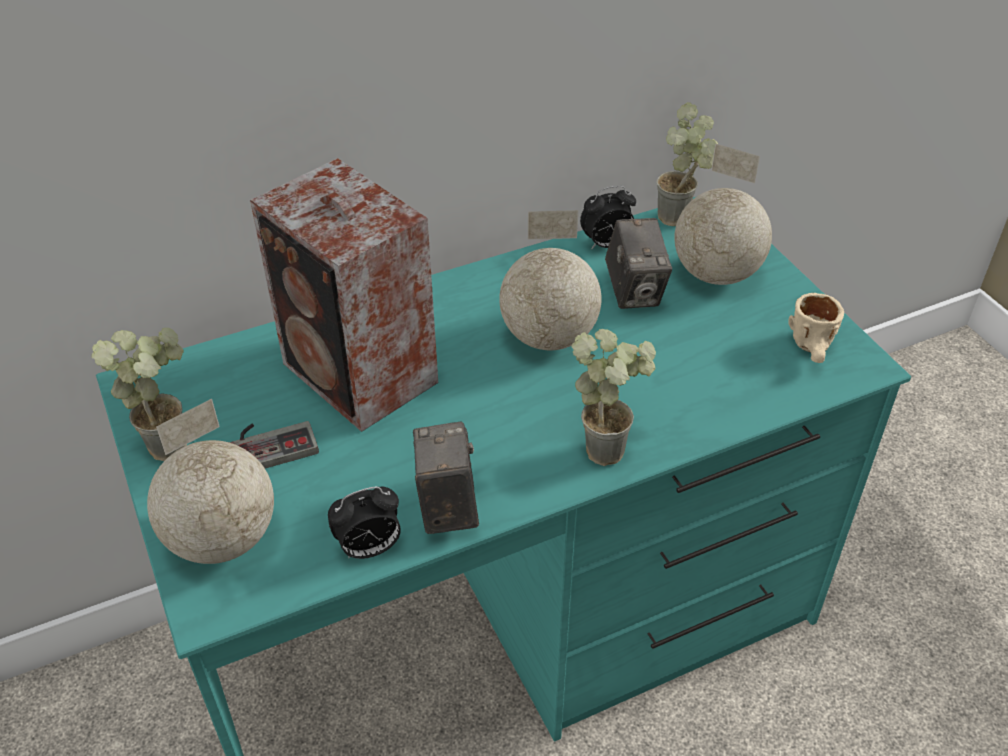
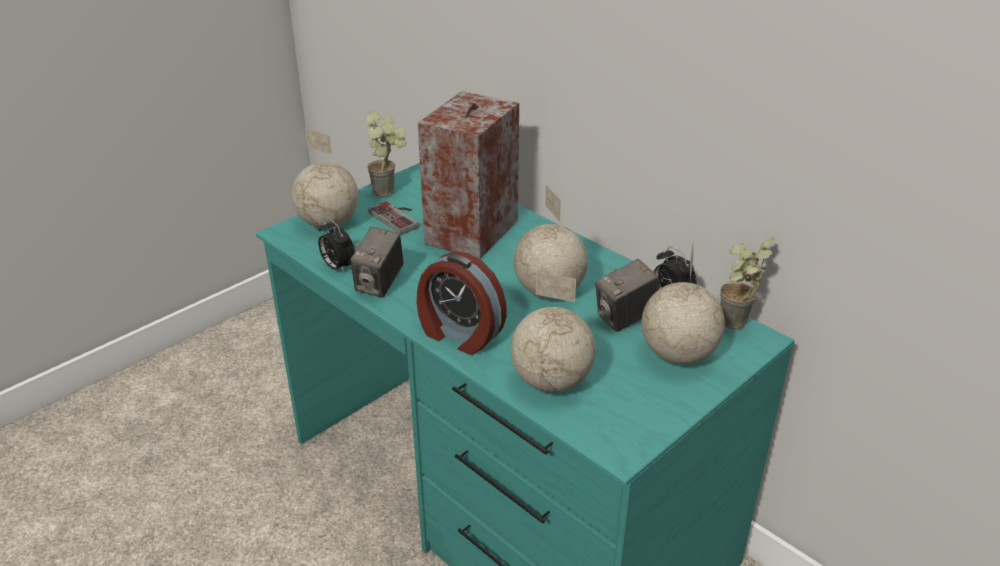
camera: 70 degrees right, 10 degrees down
(447, 505) = (379, 284): camera -> camera turned 135 degrees clockwise
(609, 445) = (459, 335): potted plant -> alarm clock
(732, 385) = (550, 381): none -> globe
(814, 351) = (618, 419): beige mug -> none

